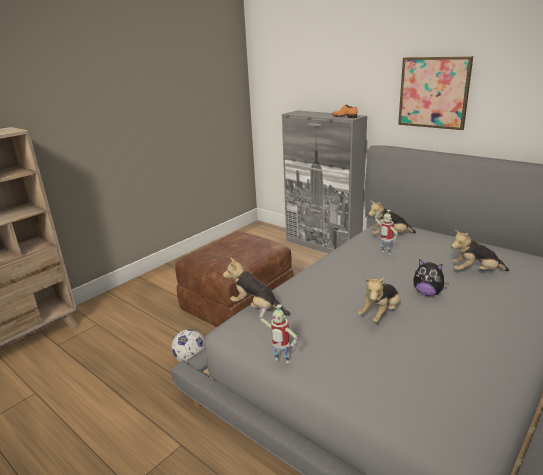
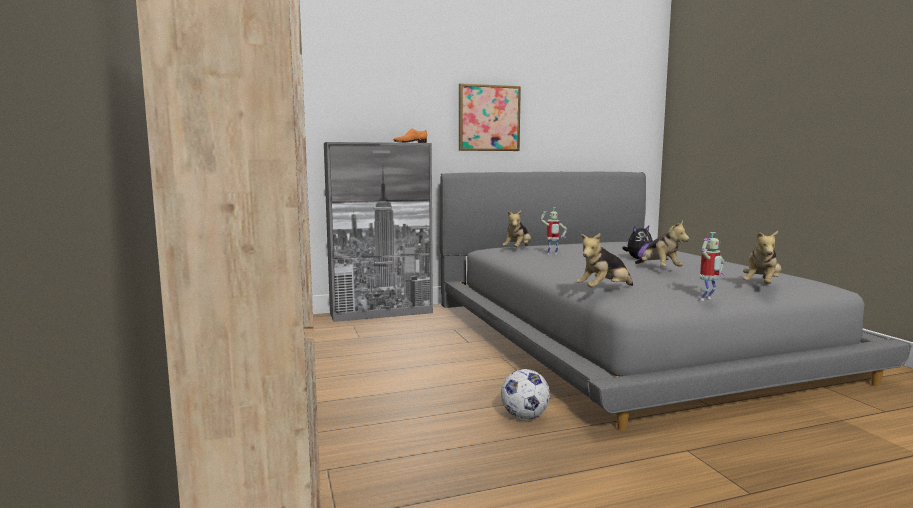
camera: 60 degrees left, 15 degrees down
(238, 303) = (436, 370): brown ottoman -> none
(475, 272) = (617, 249): plush toy -> plush toy (761, 285)

